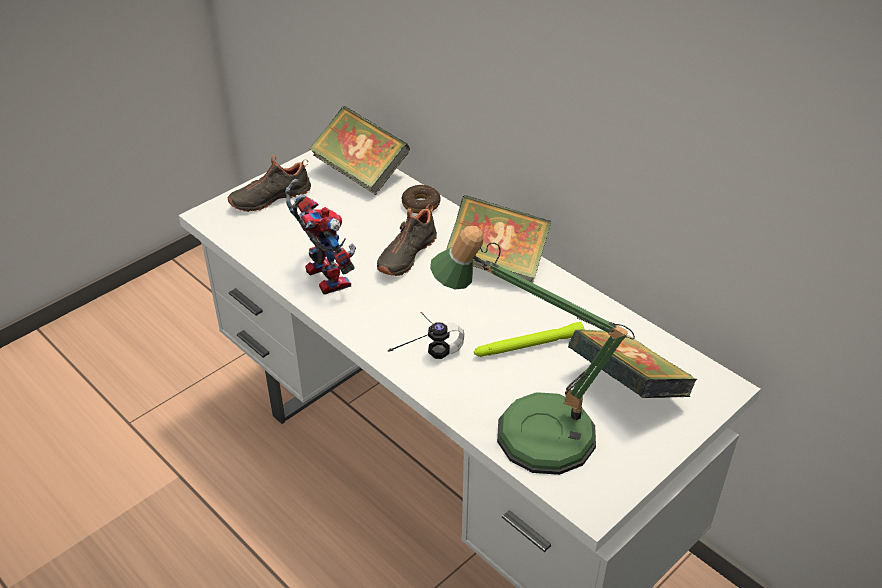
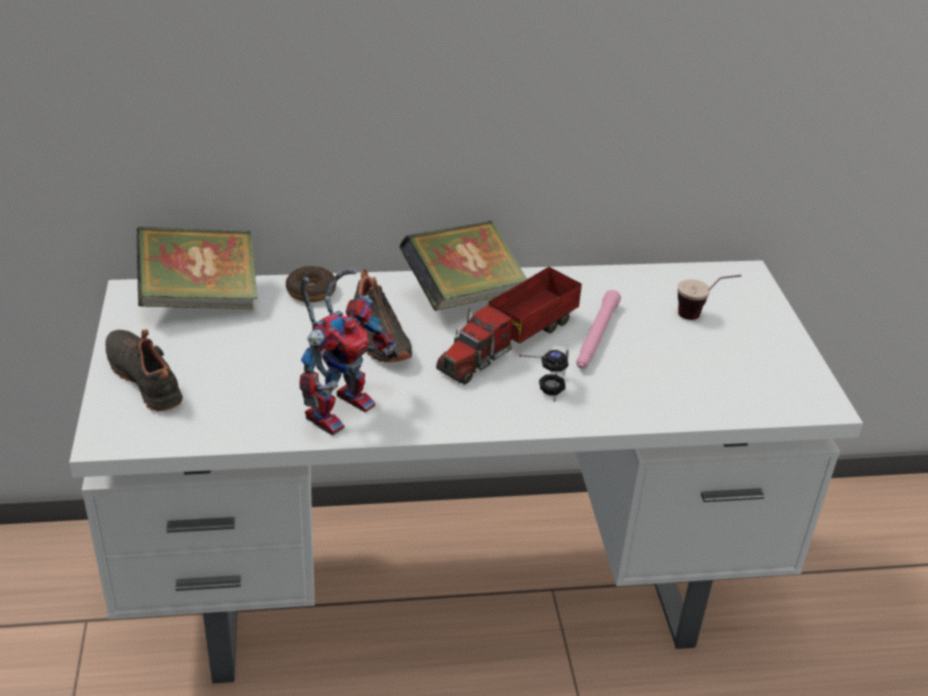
camera: 55 degrees left, 5 degrees down
(270, 197) = (147, 378): black shoe -> black shoe turned 135 degrees clockwise
(322, 276) = (340, 406): toy robot -> toy robot turned 120 degrees clockwise
(471, 310) = (511, 341): none -> toy truck
(528, 346) = (596, 337): green flashlight -> pink flashlight
(529, 427) = (701, 389): table lamp -> none
(626, 388) = (702, 316): book -> cup

